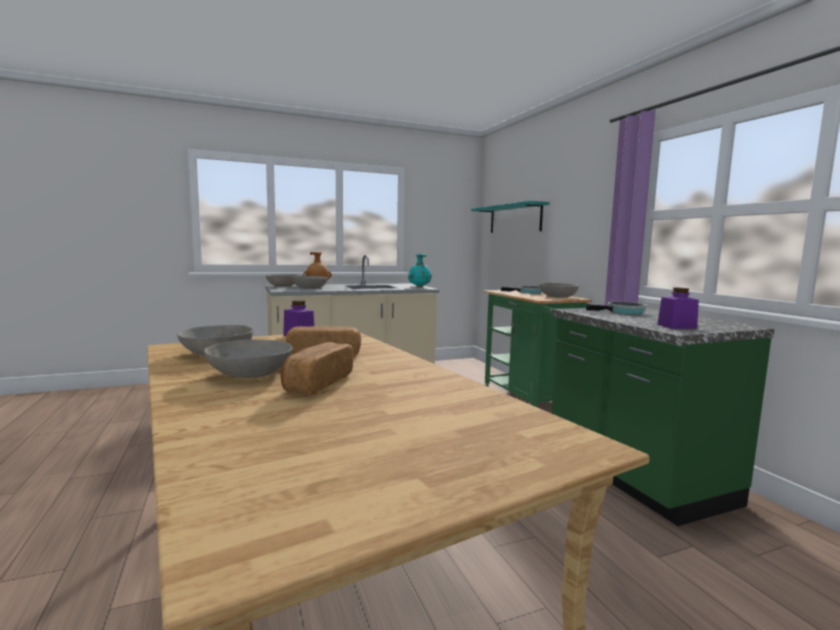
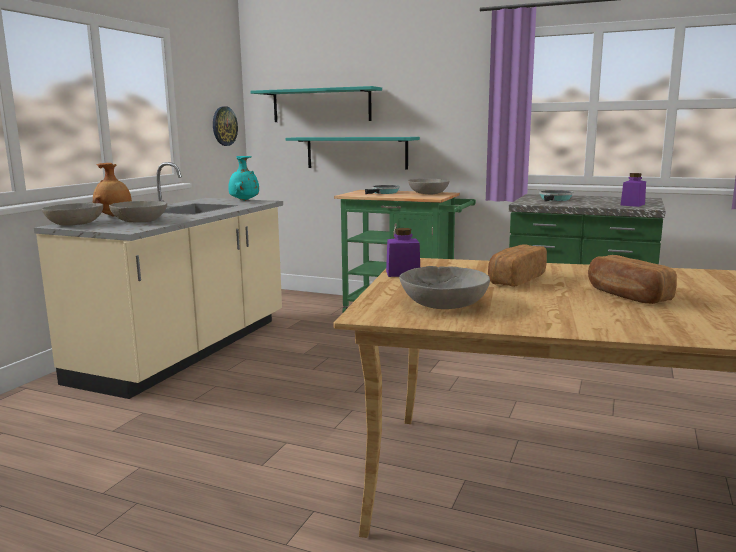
camera: 45 degrees left, 5 degrees up
(250, 374) = (563, 306): grey bowl -> none
(453, 235) = (224, 126): none -> wall clock
(531, 258) = (356, 152): none -> turquoise shelf

